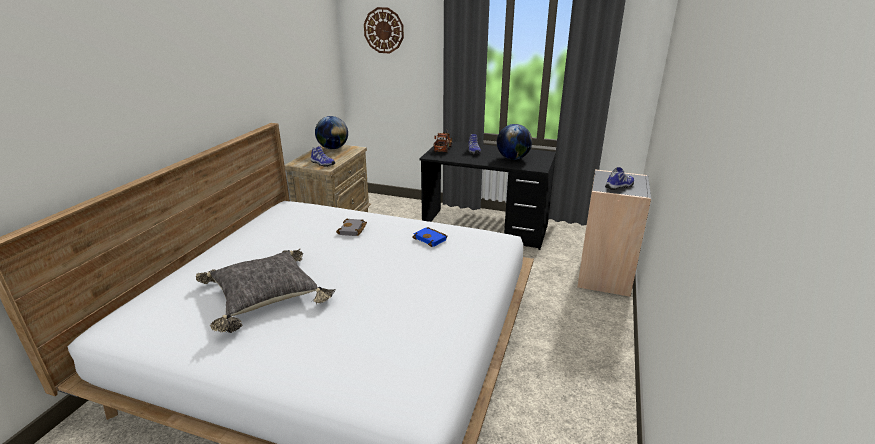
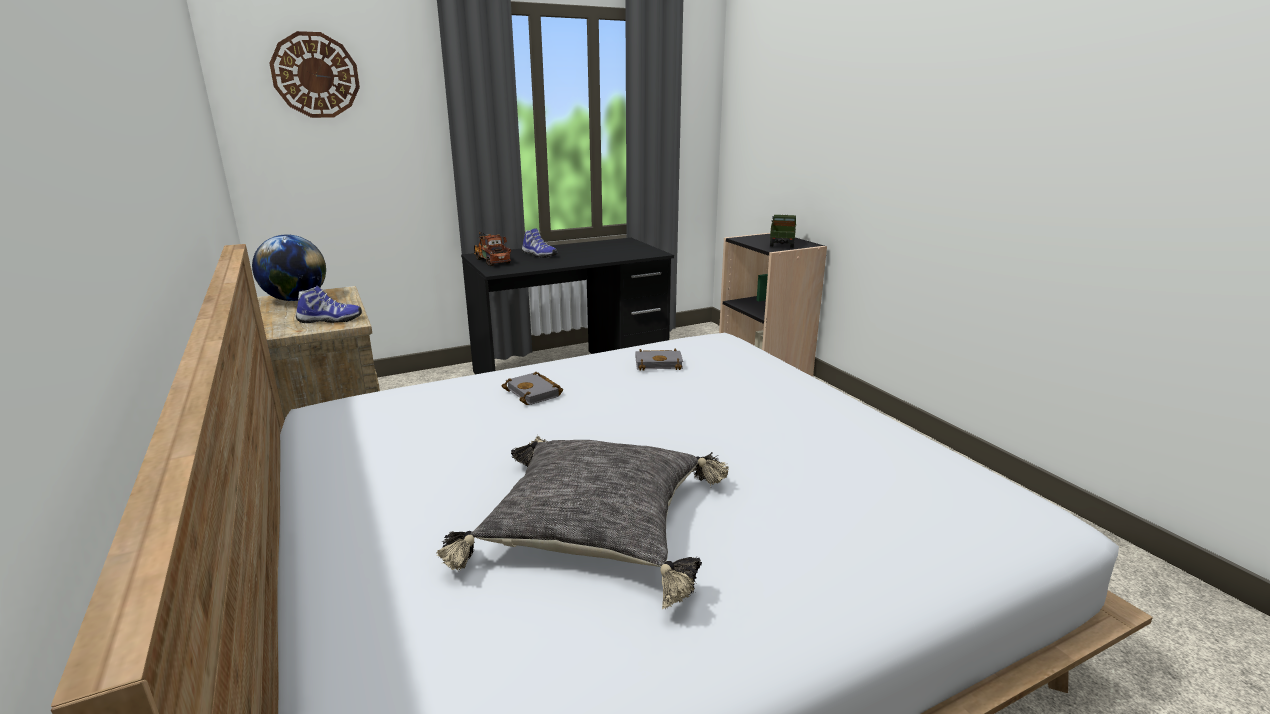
camera: 45 degrees left, 5 degrees down
(431, 239) = (660, 363): blue book -> grey book
(513, 158) = (604, 251): globe -> none
(620, 186) = (781, 244): shoe -> toy truck

